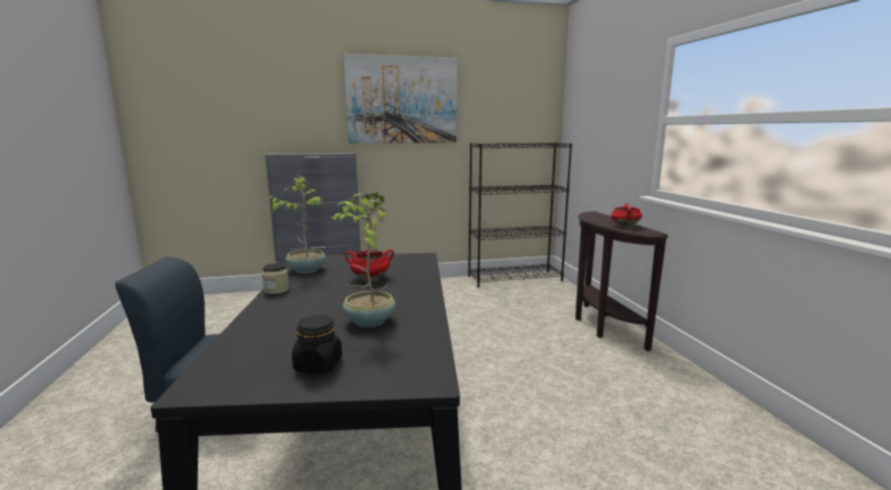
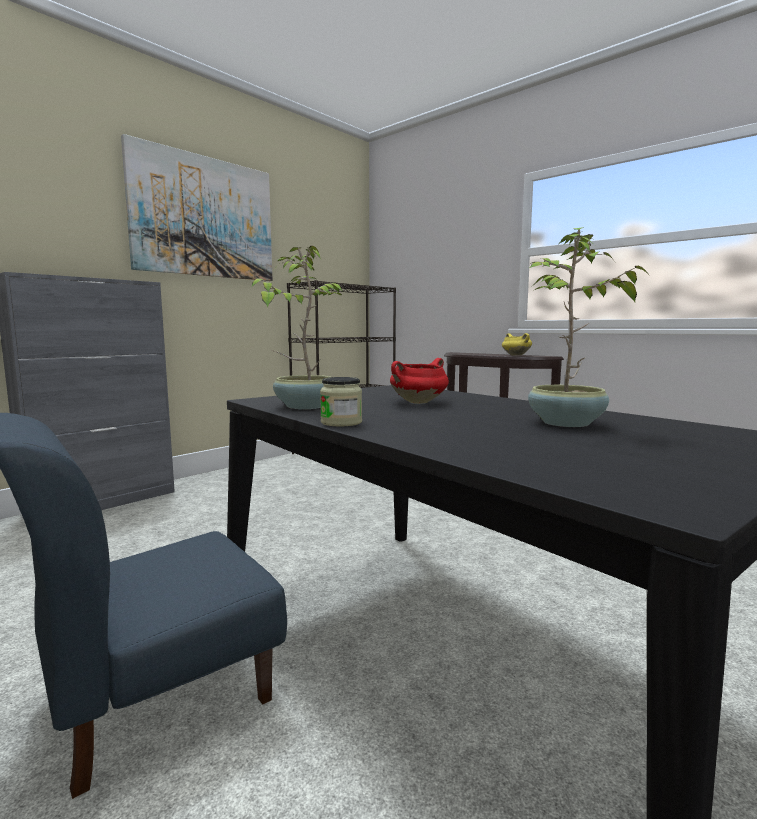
camera: 35 degrees left, 5 degrees down
(318, 365) = (679, 454): black jar -> none
(624, 226) = (515, 355): red cooking pot -> yellow cooking pot

